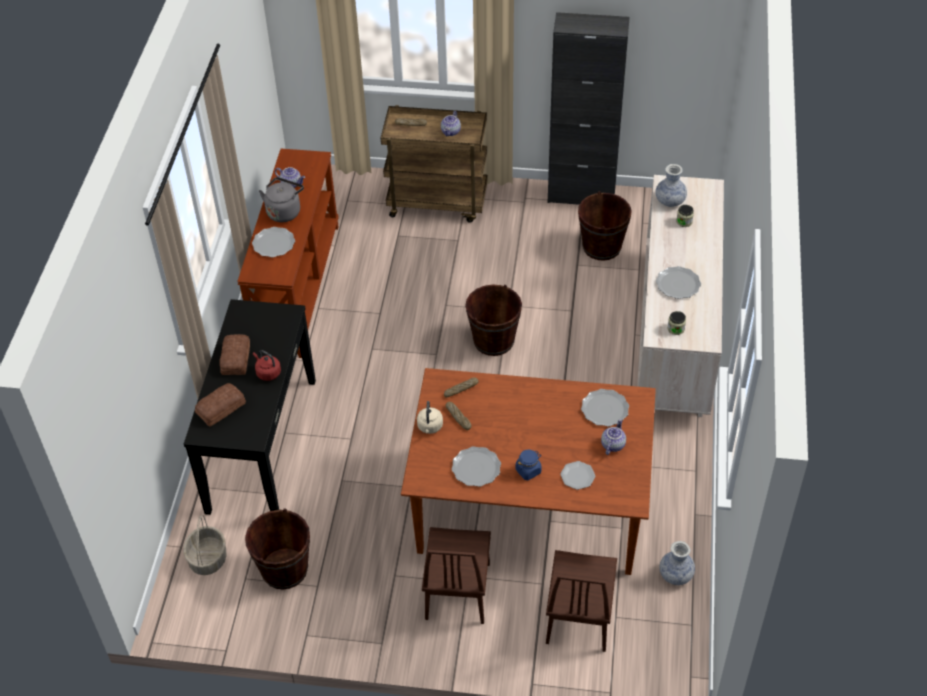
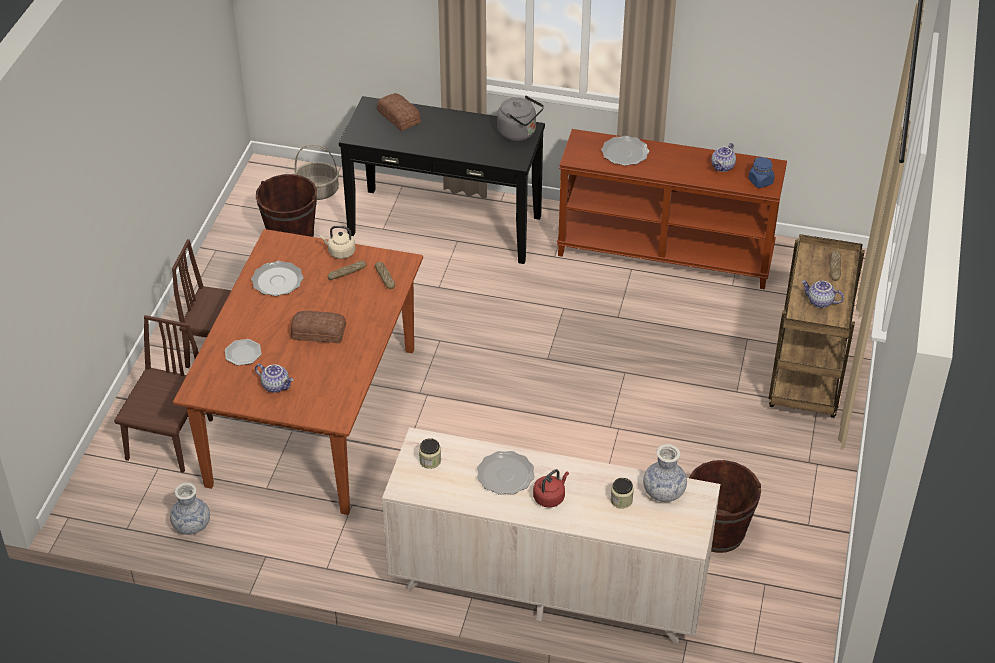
camera: 95 degrees right, 5 degrees down
(235, 359) = (460, 125): bread -> bread (318, 331)
(267, 372) = (437, 145): red kettle -> red kettle (550, 497)
(284, 211) = (676, 161): grey kettle -> grey kettle (519, 133)
(494, 340) = (562, 409): brown bucket -> none
(528, 470) = (262, 317): blue jar -> blue jar (760, 181)
(579, 615) = (169, 439): brown chair -> brown chair turned 90 degrees clockwise
(581, 195) = (823, 524): black cabinet -> none
(605, 409) = (327, 386): plate -> none

